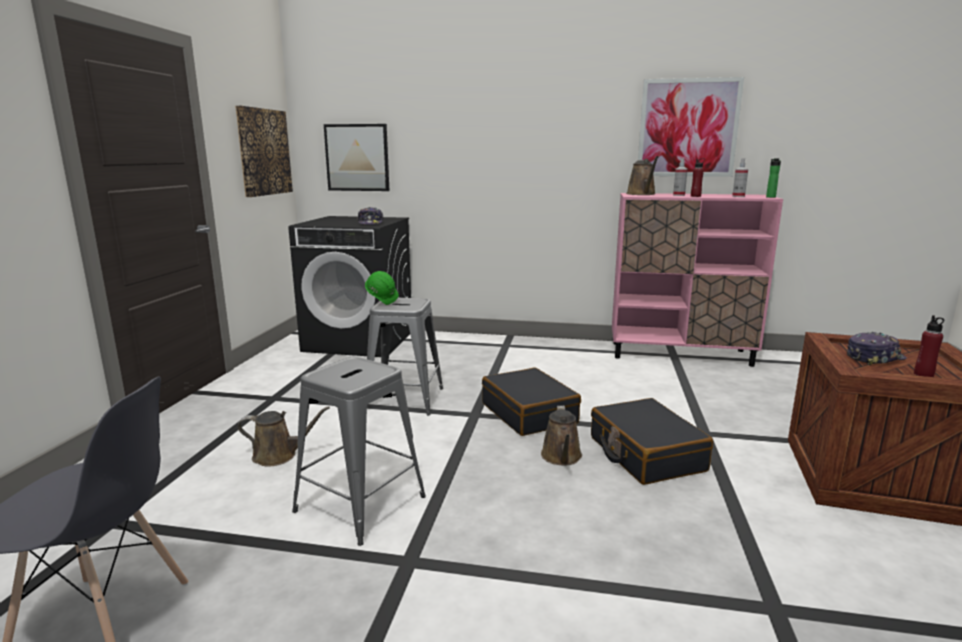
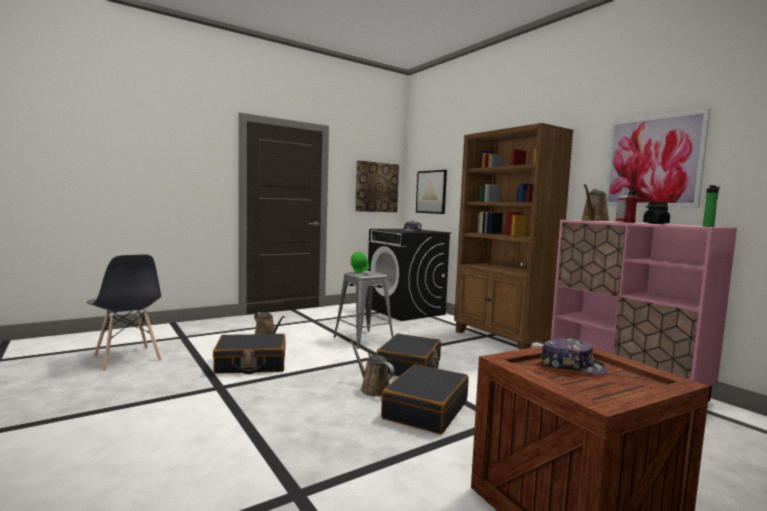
camera: 45 degrees right, 10 degrees down
(360, 504) = (251, 364): grey stool -> black suitcase
(528, 346) = (502, 340): none -> brown bookcase
(561, 457) = (373, 389): brown watering can -> brown watering can turned 90 degrees clockwise
(714, 195) = (655, 223): none -> black jar
(738, 196) = (675, 224): spray bottle -> none
(923, 374) = (569, 384): red bottle -> none

